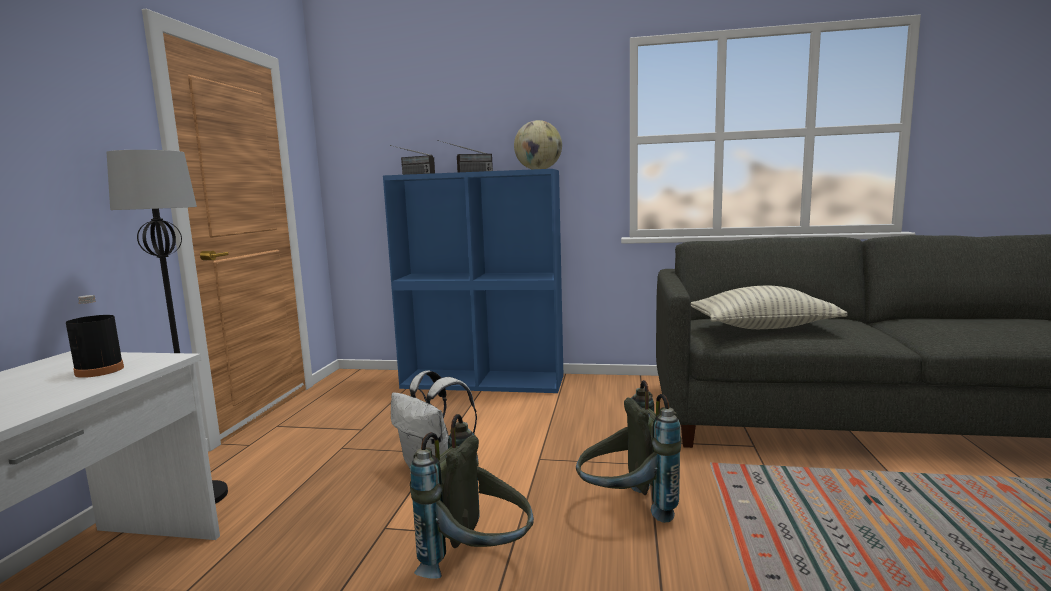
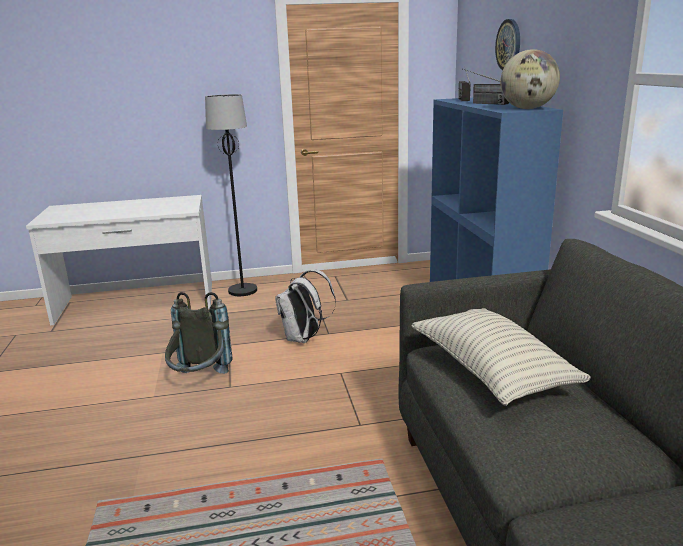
camera: 70 degrees right, 10 degrees up
(99, 371) = (167, 207): black bottle -> none
(443, 125) = (509, 45): none -> wall clock
(625, 509) = (279, 423): grey backpack -> none

